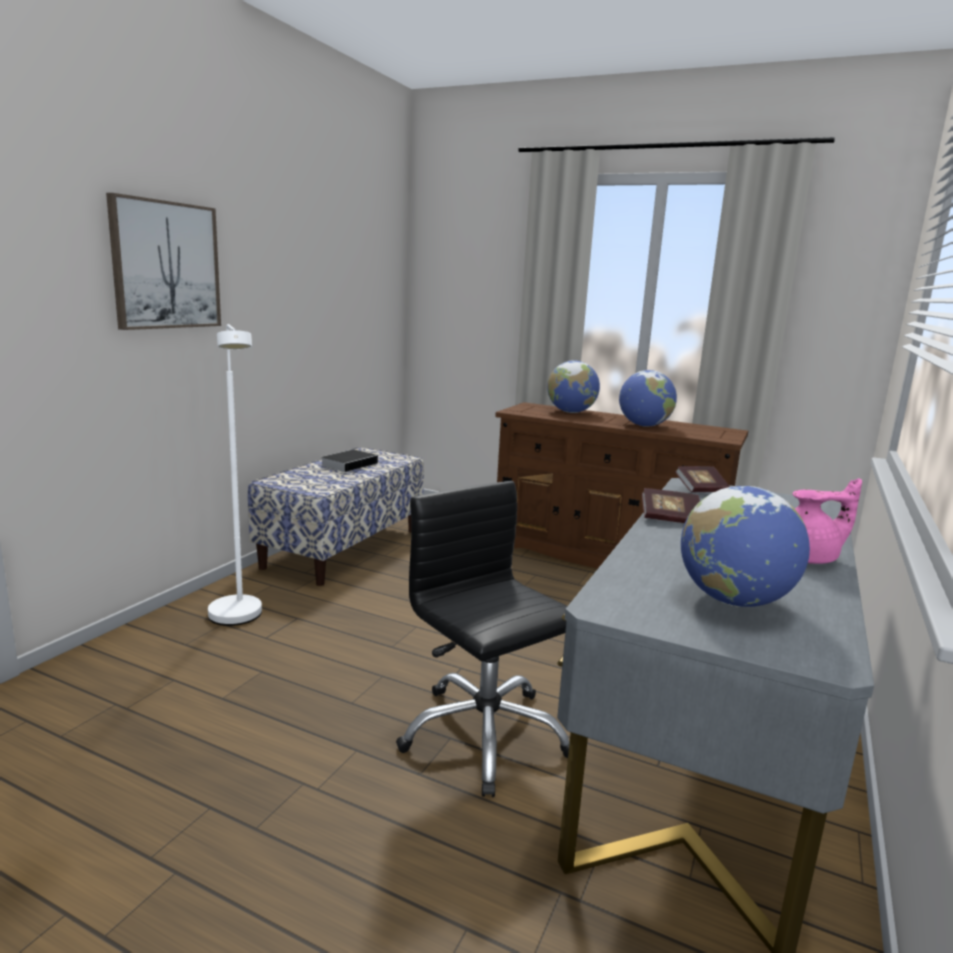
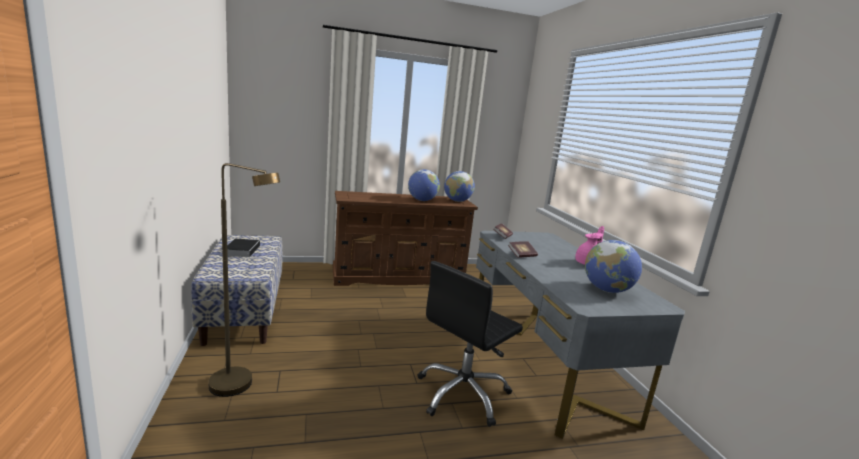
camera: 40 degrees left, 0 degrees up
(166, 265) = (151, 113): picture -> none
(238, 620) = (240, 387): white floor lamp -> brown floor lamp
(484, 735) = (463, 394): black office chair -> black office chair turned 60 degrees counterclockwise
(571, 412) = (373, 195): globe -> globe (457, 201)

